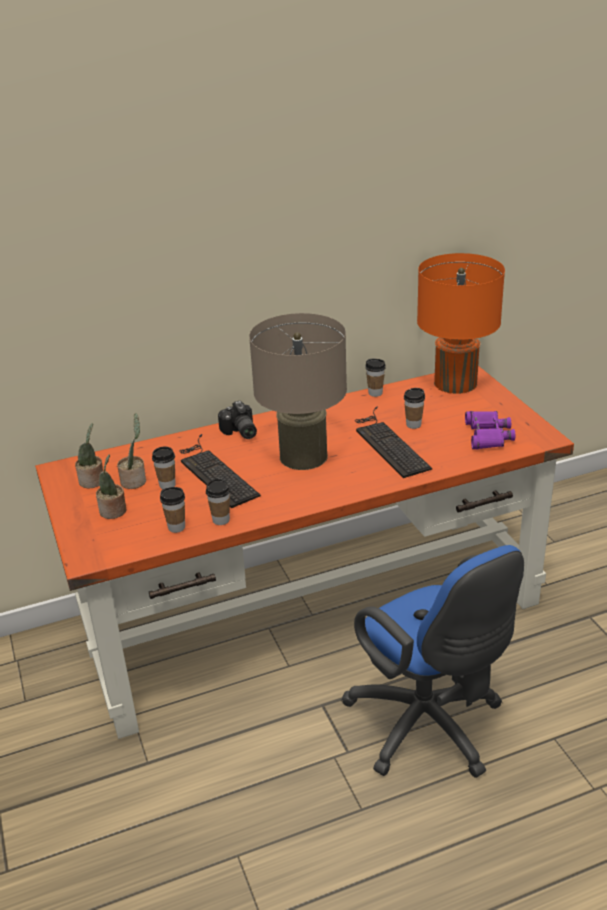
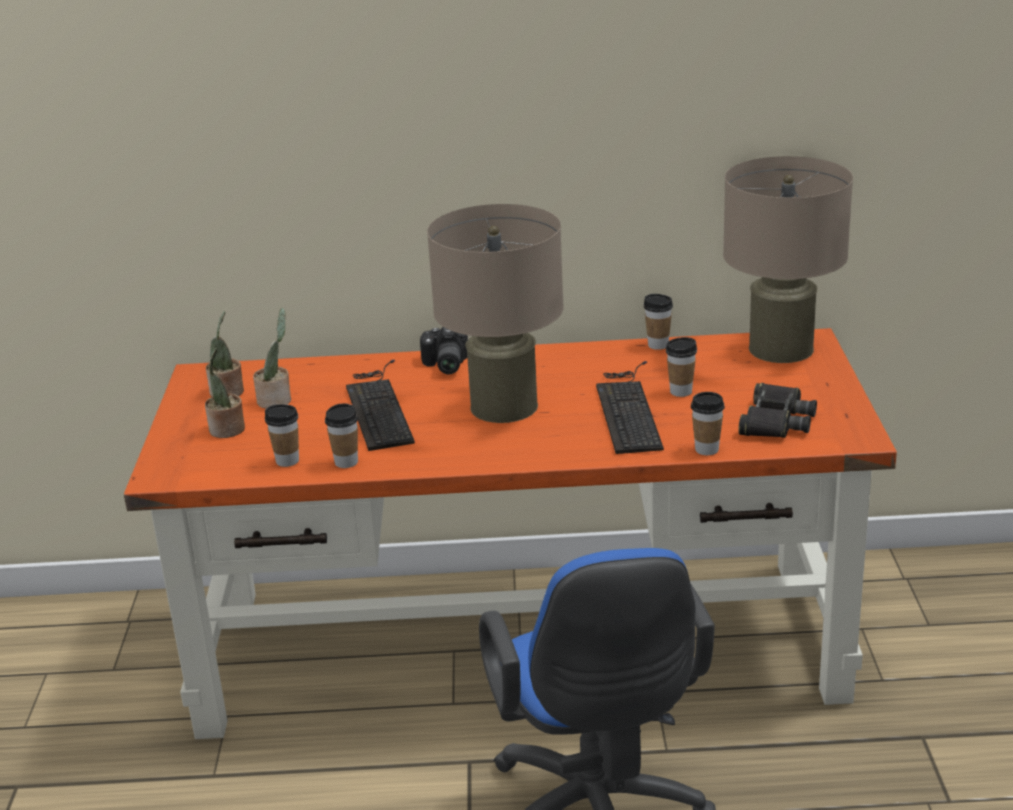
camera: 20 degrees right, 5 degrees down
(167, 485) = (311, 411): cup -> cup (706, 449)
(455, 383) = (781, 349): orange table lamp -> beige table lamp
(487, 435) = (775, 421): purple binoculars -> black binoculars

